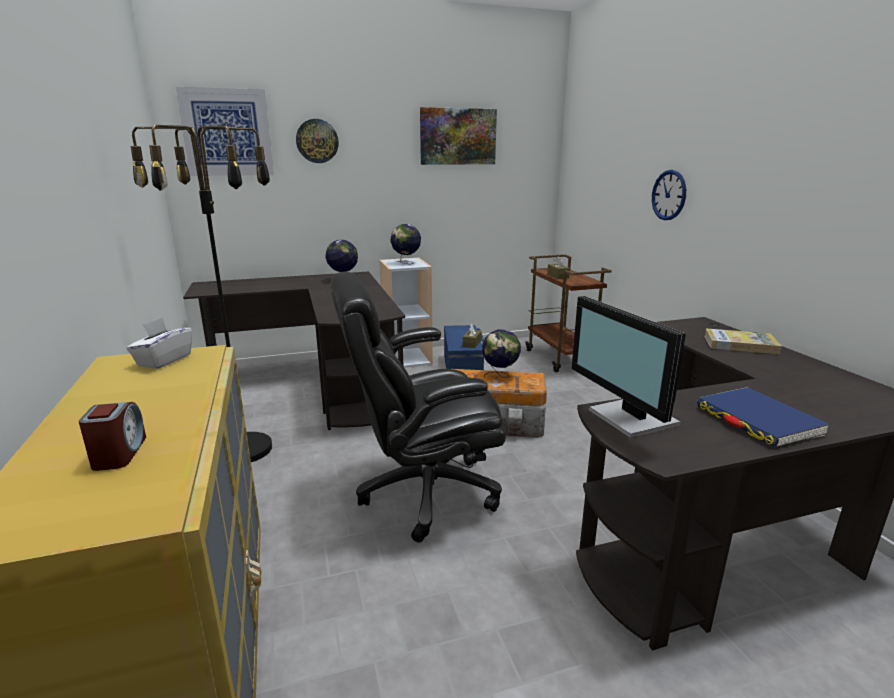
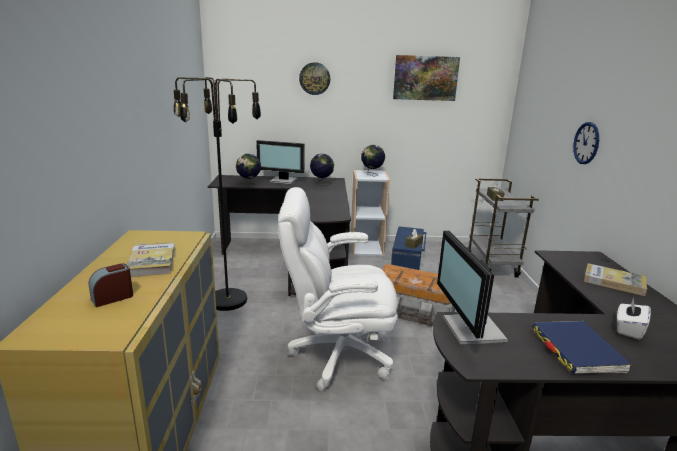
camera: 15 degrees right, 0 degrees up
(119, 453) = (112, 297): alarm clock -> alarm clock turned 135 degrees counterclockwise
(161, 393) = (152, 262): none -> book
(164, 360) = (164, 238): white tissue box -> white tissue box (628, 329)
(227, 133) = (251, 71): picture -> none
(290, 281) = (283, 181): none -> monitor
(421, 493) = (336, 355): black office chair -> white office chair
(500, 376) = (421, 275): globe -> globe (249, 185)
(560, 360) = (491, 267): brown cart -> grey cart

